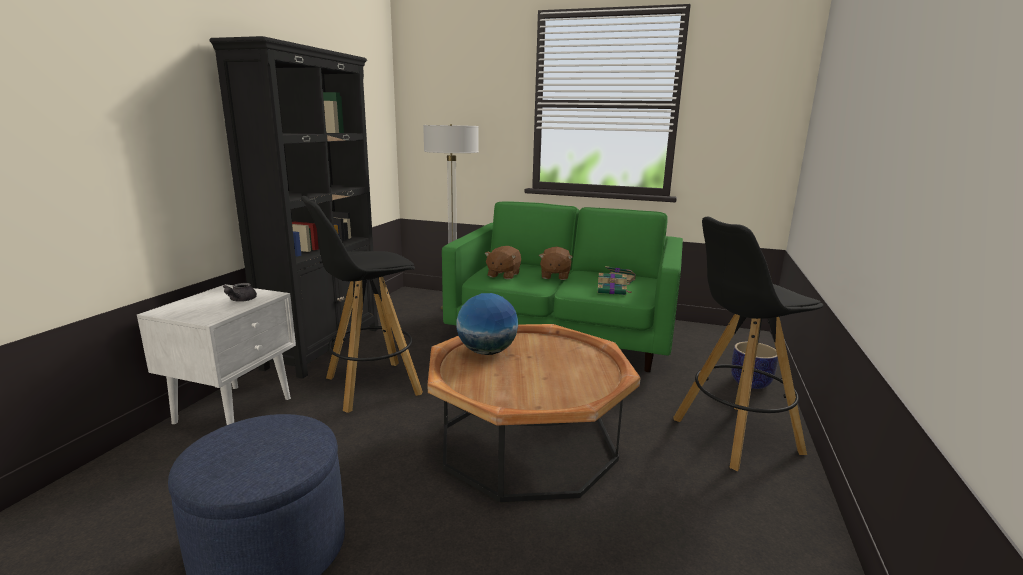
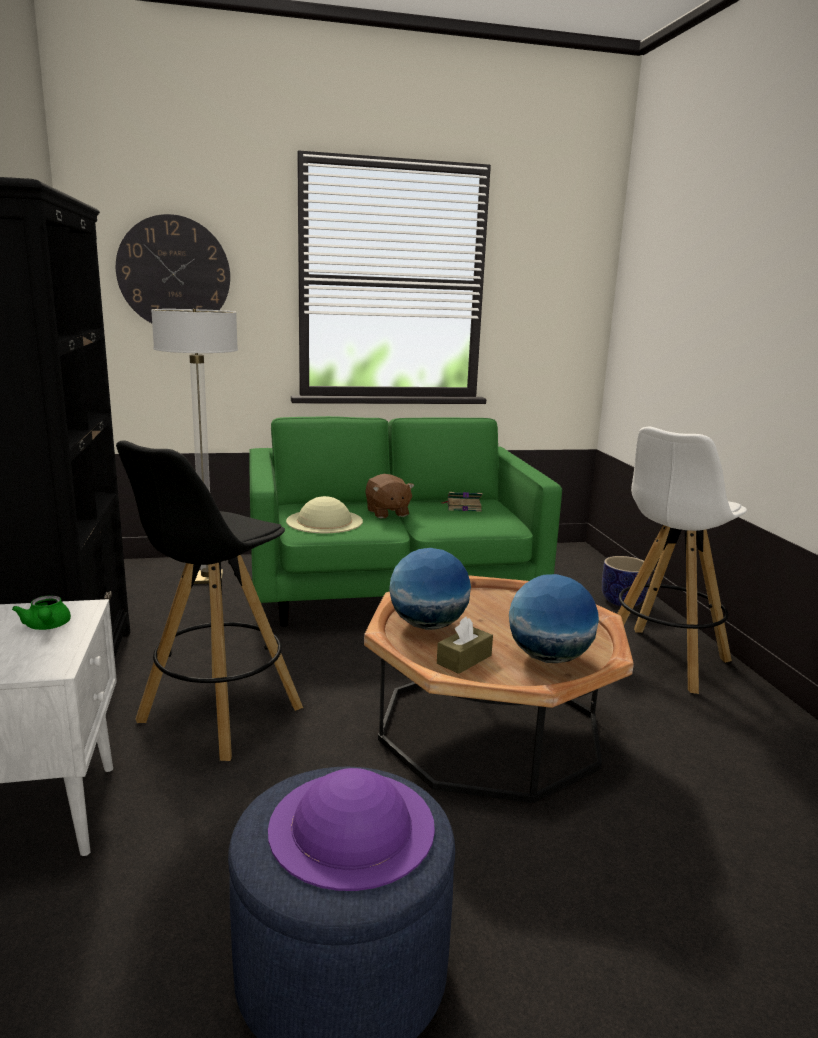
camera: 30 degrees left, 0 degrees up
(240, 300) = (46, 627): grey teapot -> green teapot
(260, 449) = (352, 826): none -> purple hat
(456, 102) = (174, 273): none -> wall clock
(478, 378) = (464, 659): none -> brown tissue box
(503, 275) = (324, 521): brown plush toy -> beige hat
(541, 392) = (548, 657): none -> globe
(612, 291) = (476, 522): book -> none
(734, 436) = (662, 660): black stool -> white stool

